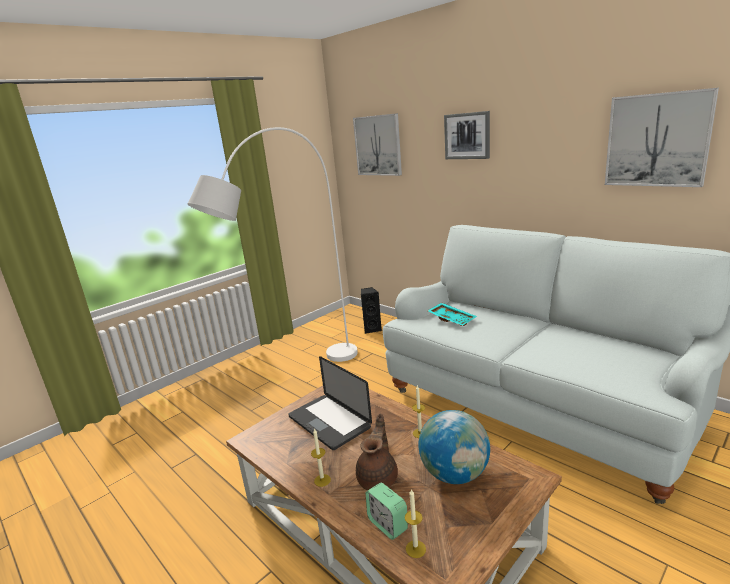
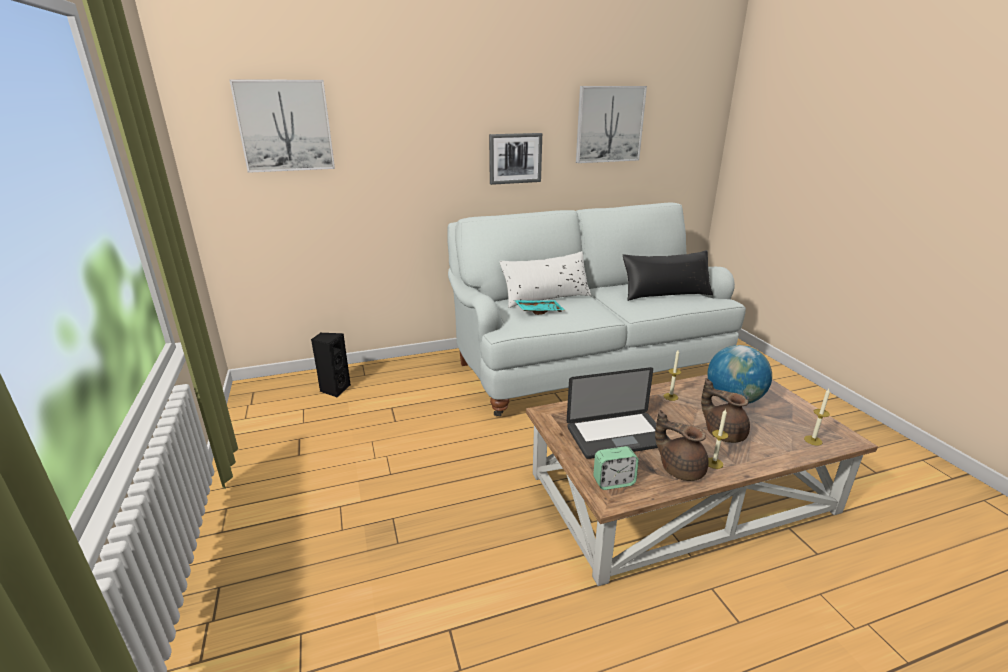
camera: 65 degrees left, 5 degrees up
(299, 381) = (377, 479): white floor lamp -> none
(302, 463) = (680, 468): none -> brown teapot
(387, 524) = (784, 445): alarm clock -> alarm clock (613, 482)
(467, 136) = (436, 116): picture -> picture (515, 158)
(489, 313) = (546, 297): none -> white pillow
(602, 358) = (665, 294): none -> black pillow

